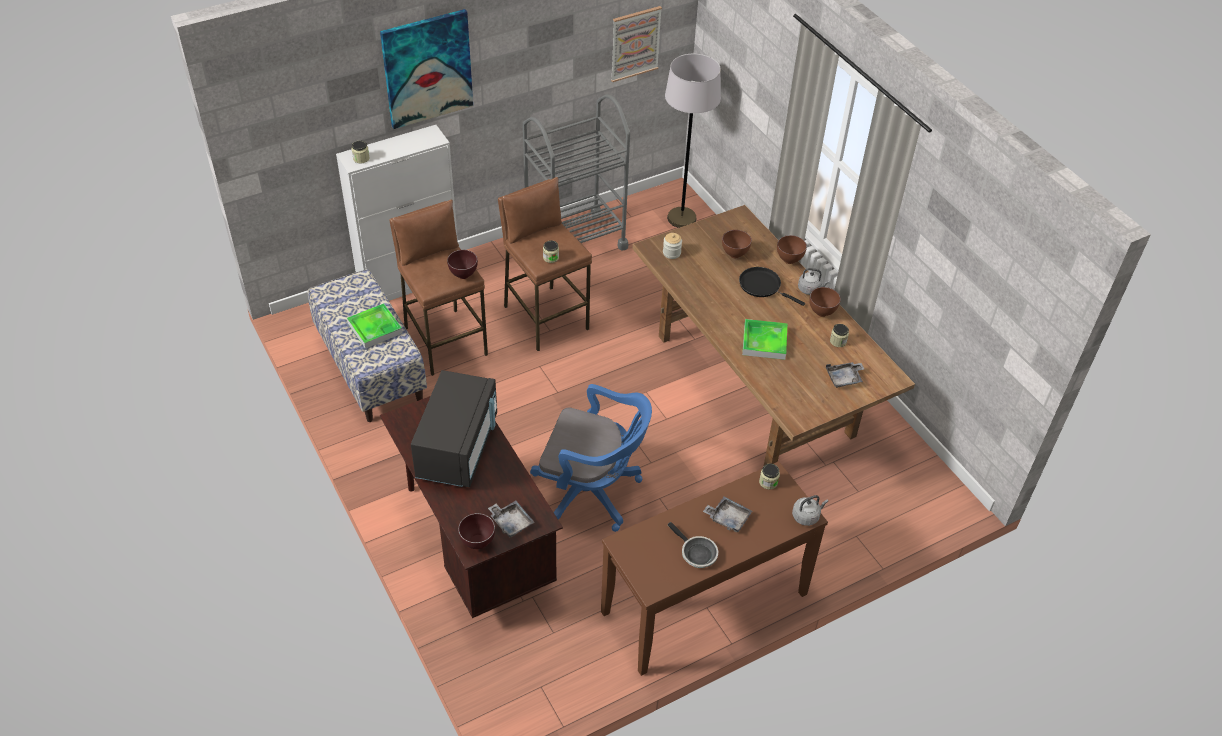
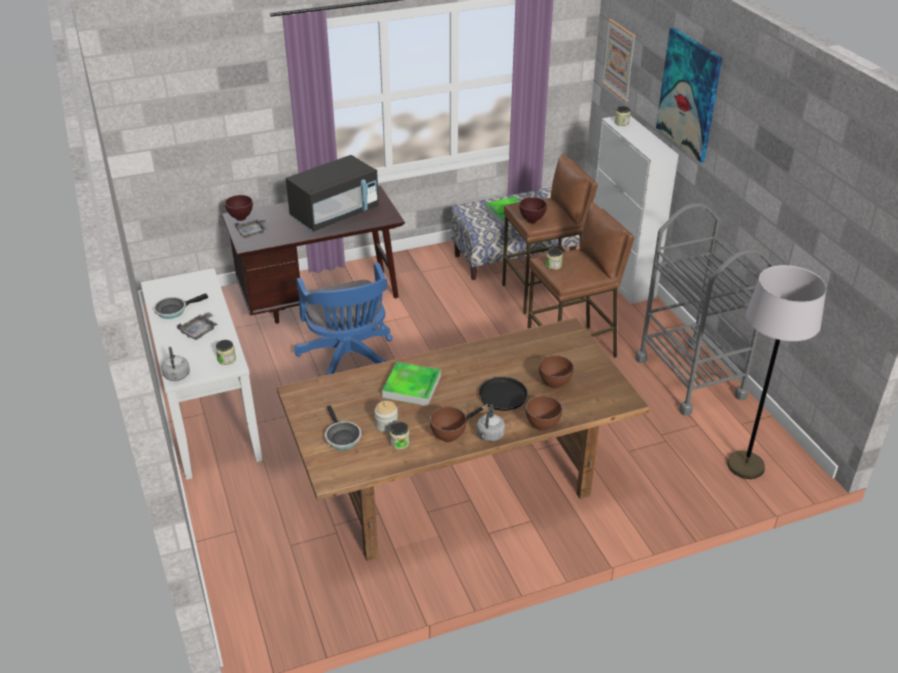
camera: 100 degrees right, 10 degrees down
(458, 447) = (335, 214): black microwave -> black microwave turned 60 degrees counterclockwise
(592, 493) = (348, 360): blue office chair -> blue office chair turned 45 degrees counterclockwise
(635, 43) = (831, 244): picture -> picture (619, 60)
(671, 253) = (560, 341): jar -> jar (386, 425)
(705, 603) = (208, 413): brown console table -> white console table
(844, 378) = (341, 437): grey tray -> frying pan

